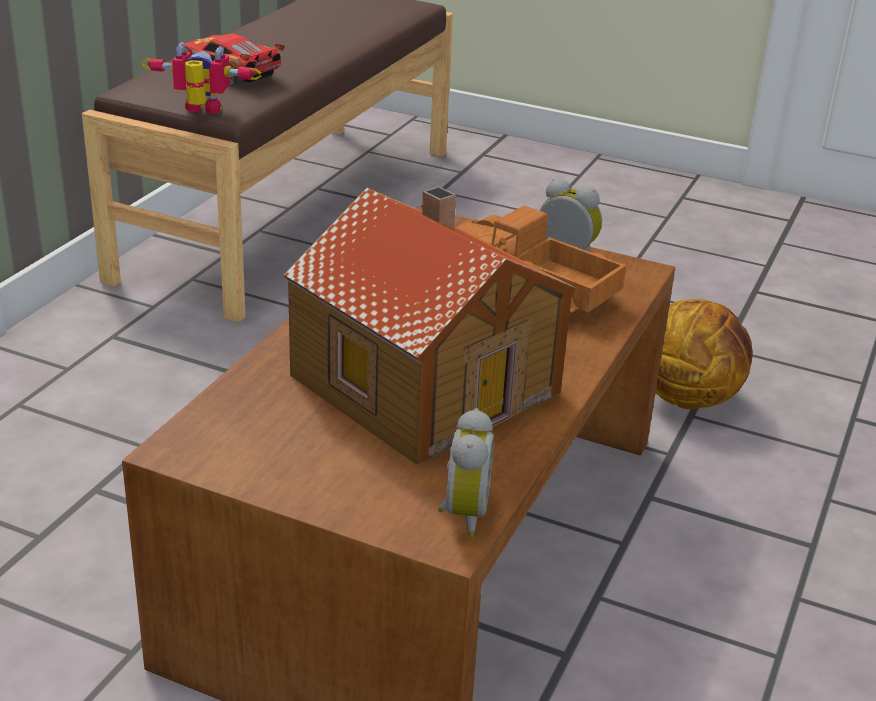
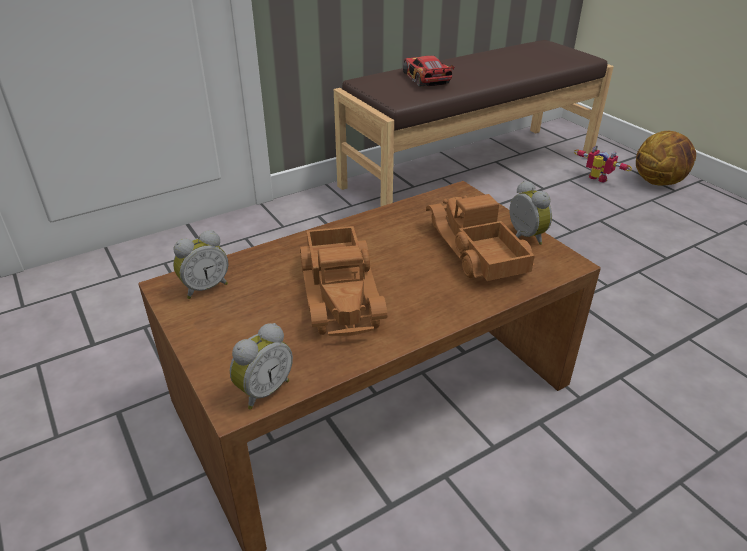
camera: 35 degrees right, 5 degrees up
(201, 112) = (385, 98): toy robot -> toy robot (596, 180)
(234, 433) = (204, 287): none -> alarm clock
(426, 381) = (342, 292): toy house -> toy truck
(689, 398) = (628, 364): basketball -> basketball (659, 182)

